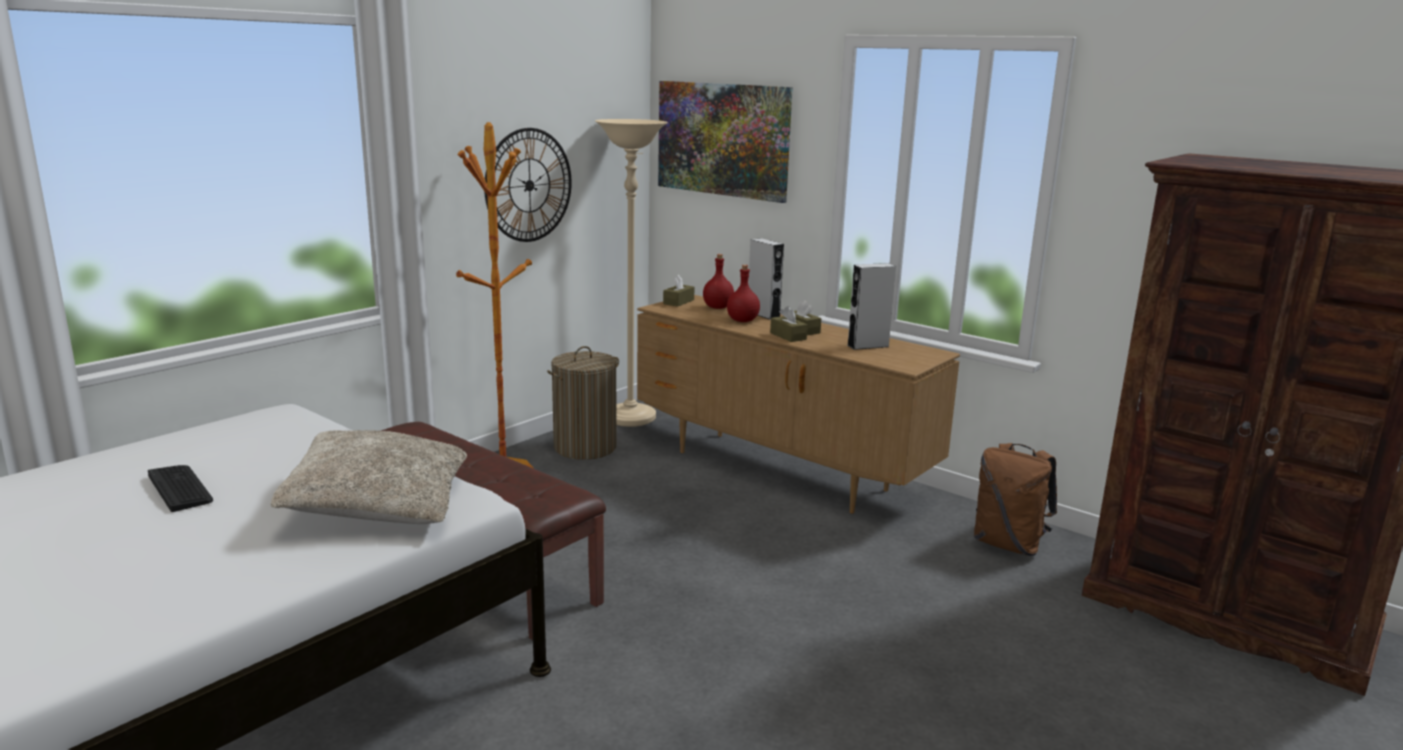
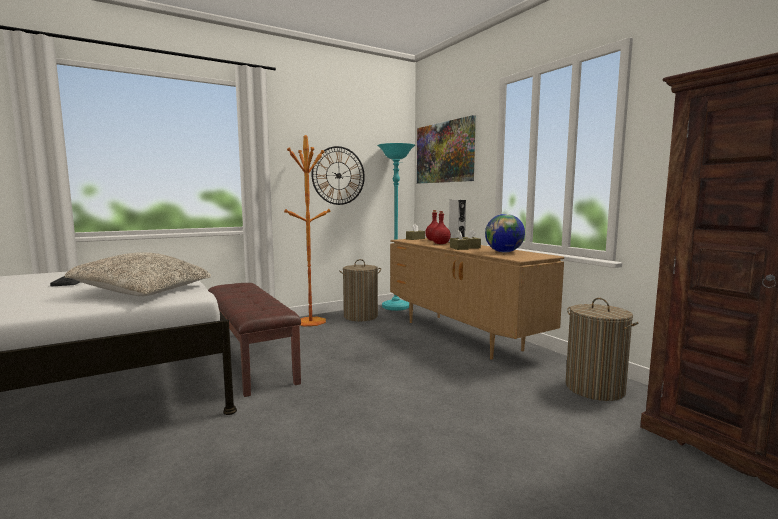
camera: 20 degrees right, 10 degrees down
(630, 418) = (396, 307): beige floor lamp -> turquoise floor lamp
(868, 346) = (504, 252): grey speaker -> globe
(1008, 544) = (595, 388): brown backpack -> laundry basket

